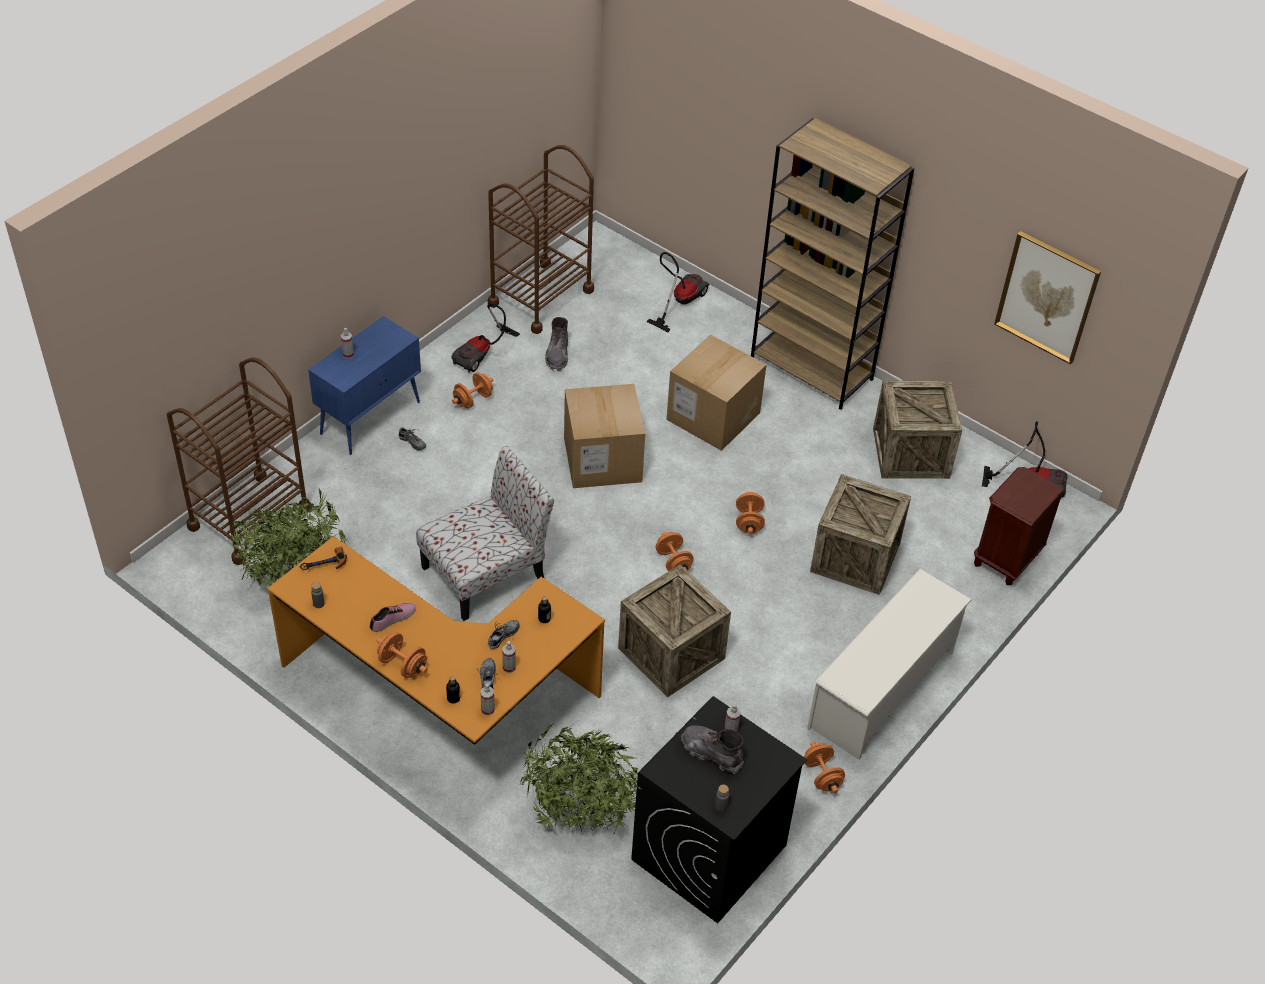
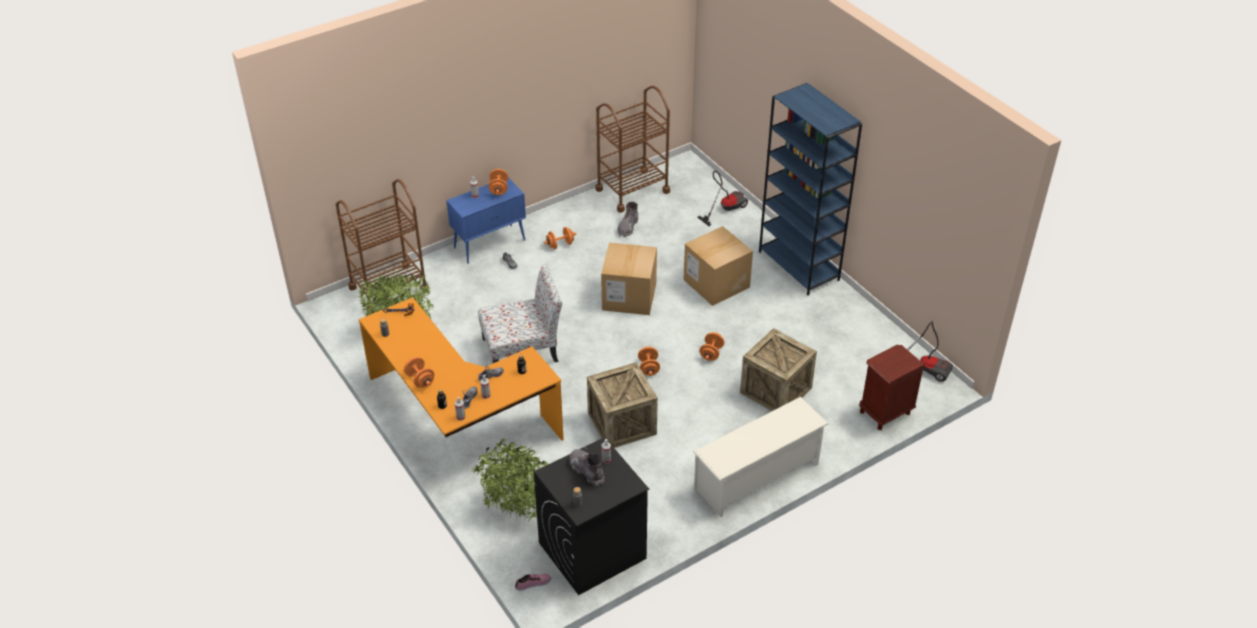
camera: 20 degrees right, 5 degrees down
(393, 619) = (426, 352): shoe -> shoe (533, 584)
(483, 354) = (579, 219): vacuum cleaner -> none
(812, 369) = (799, 266): brown bookcase -> blue bookcase
(822, 776) = (690, 521): orange dumbbell -> orange dumbbell (499, 189)
(911, 453) = (846, 332): crate -> none
(1047, 297) = (939, 227): picture -> none

